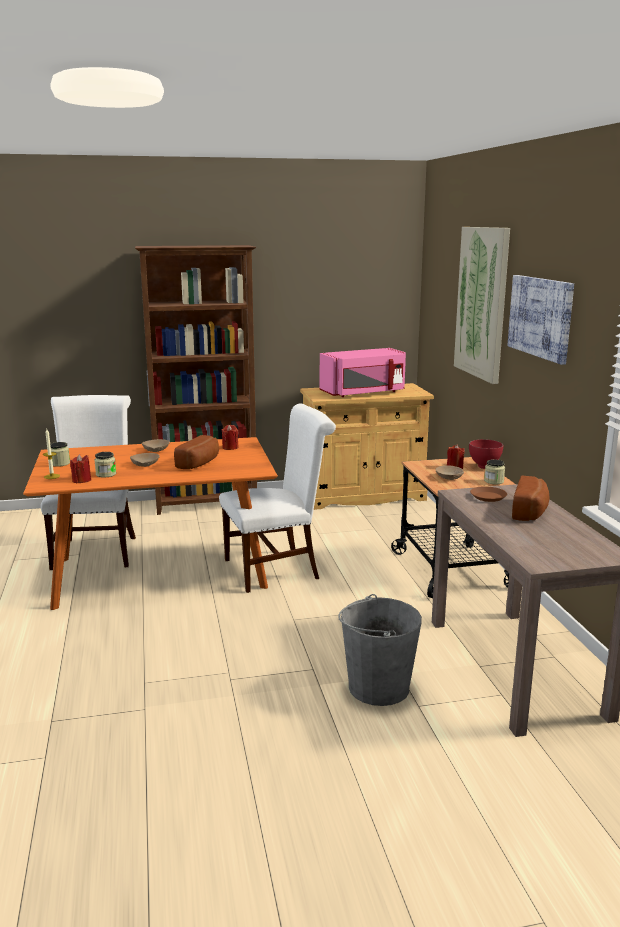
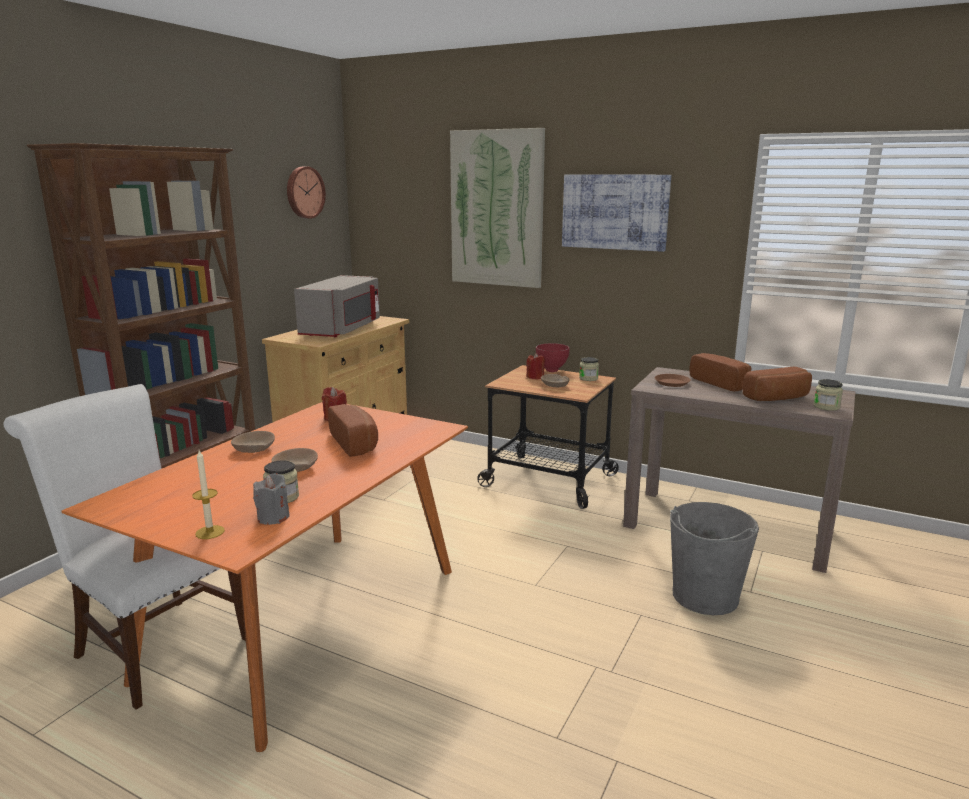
camera: 50 degrees left, 0 degrees up
(60, 463) = (165, 513): jar -> jar (826, 407)
(81, 480) = (273, 517): red candle -> grey candle
(277, 568) = (418, 548): white chair -> none
(363, 393) = (342, 329): pink microwave -> grey microwave
(365, 276) = (304, 192): none -> wall clock
(534, 538) = (779, 398): none -> bread

